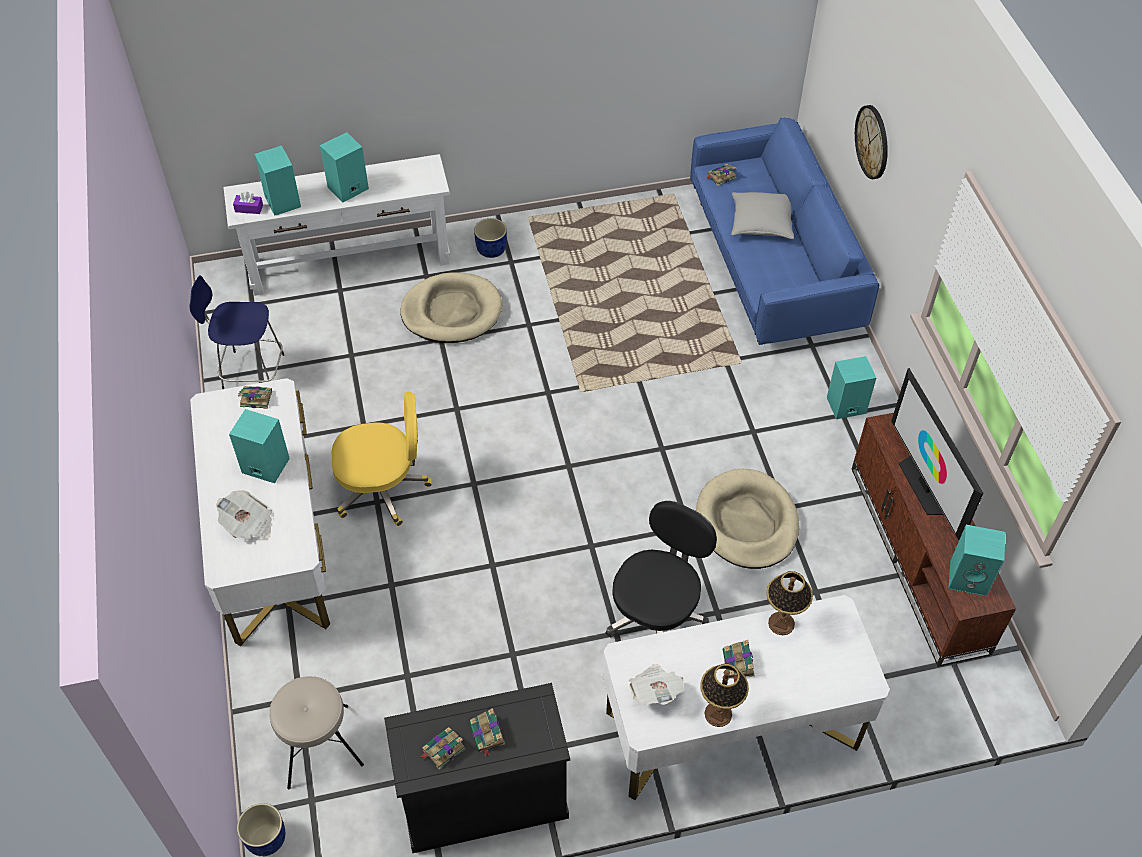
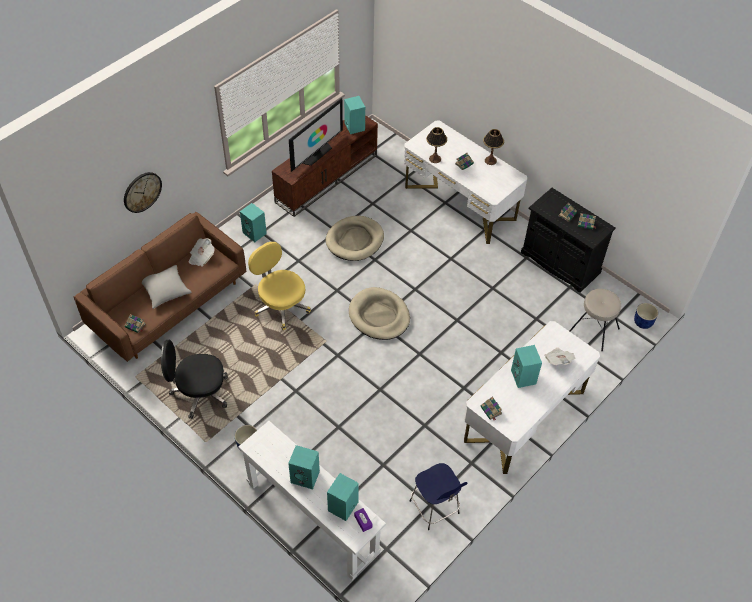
camera: 125 degrees left, 0 degrees up
(383, 488) = (454, 390): yellow office chair -> yellow office chair (281, 306)
(452, 311) = (313, 434): beige dog bed -> beige dog bed (379, 316)
(655, 691) = (499, 181): newspaper -> newspaper (201, 257)
(657, 613) = (429, 249): black office chair -> black office chair (199, 393)
(771, 263) = (168, 303): blue sofa -> brown sofa

